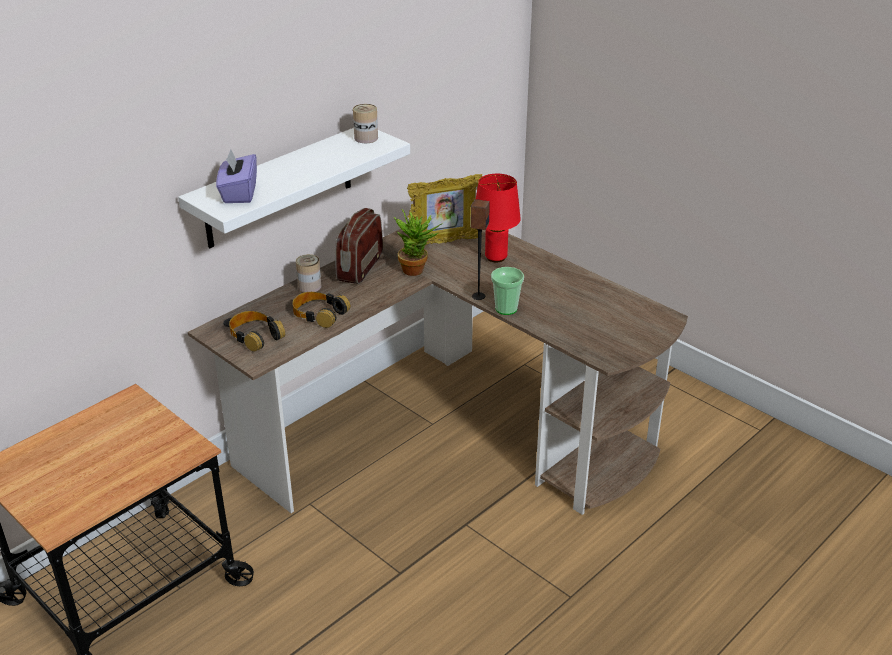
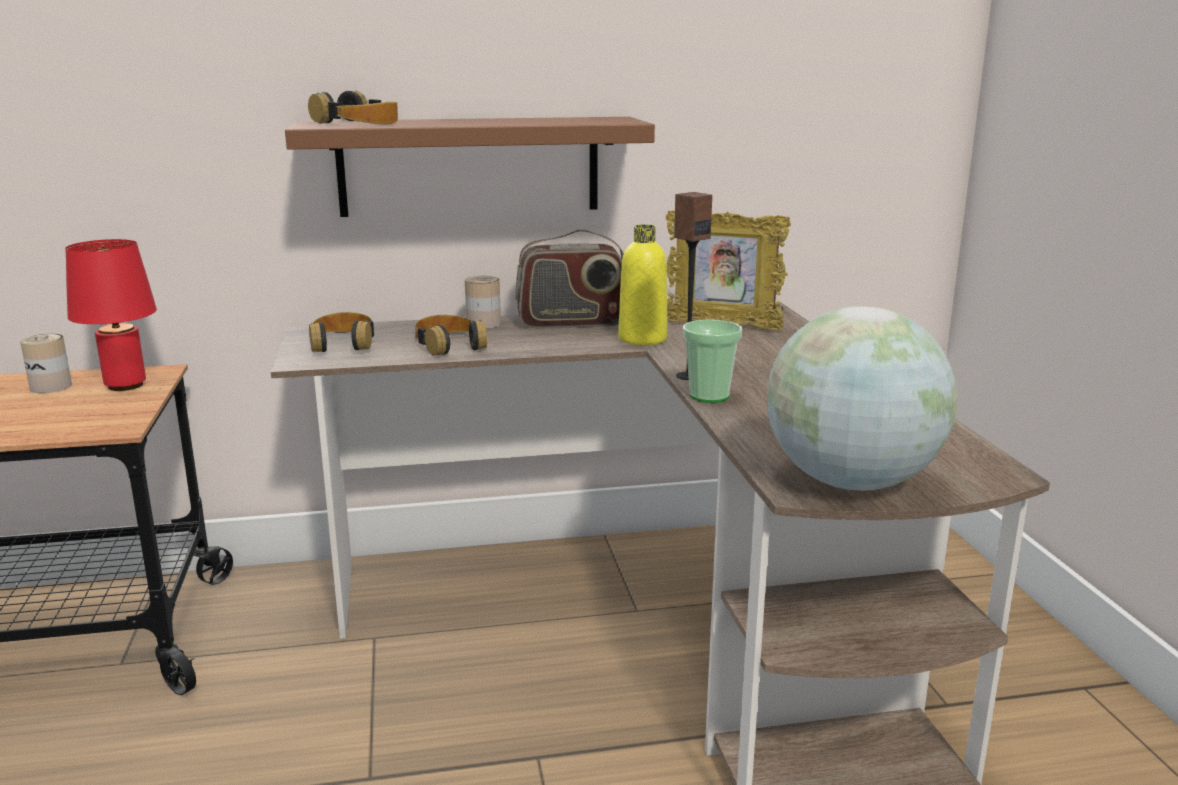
camera: 35 degrees right, 15 degrees down
(239, 193) = (358, 123): purple tissue box -> headphones
(279, 187) = (469, 166): white shelf -> brown shelf
(359, 268) = (572, 323): radio -> radio turned 150 degrees counterclockwise
(366, 138) = (606, 119): can -> can (51, 386)
(417, 270) = (642, 339): potted plant -> yellow bottle
(496, 258) = (775, 351): red table lamp -> red table lamp (124, 386)
(621, 346) = (851, 482): none -> globe

